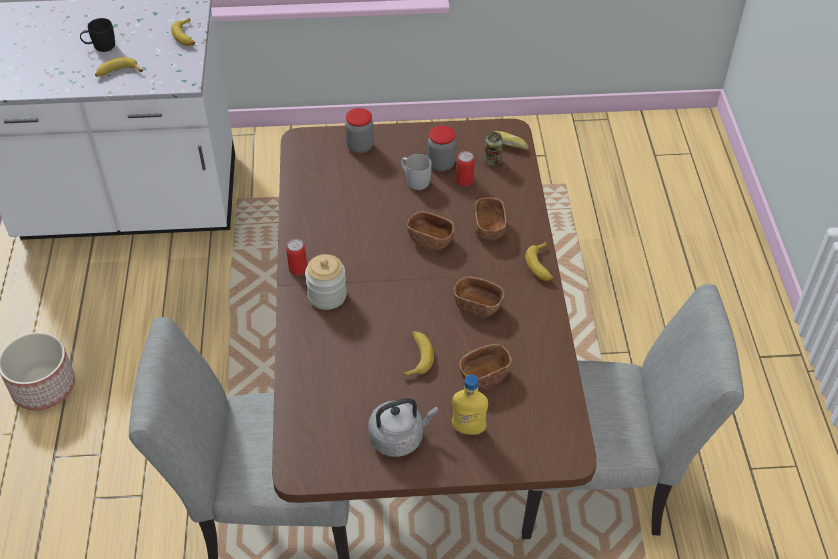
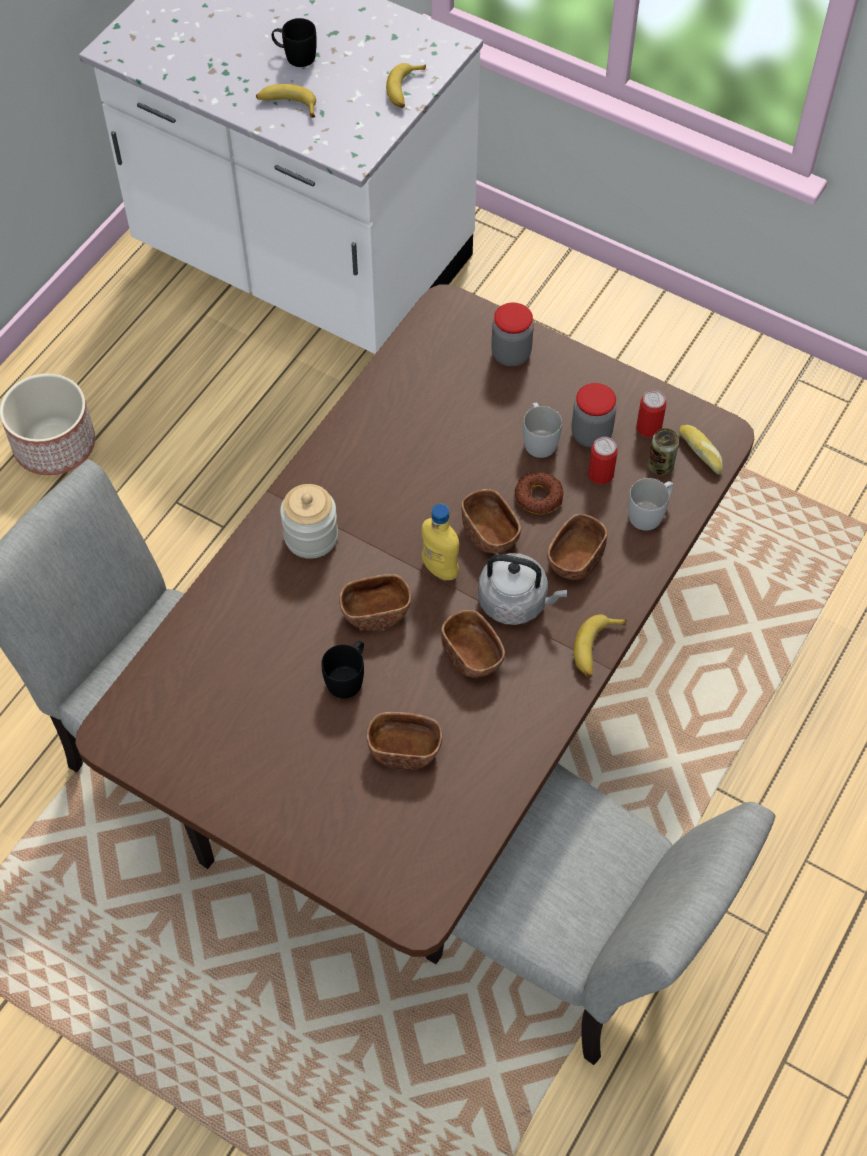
camera: 35 degrees right, 10 degrees up
(298, 269) = (306, 482): can -> can (648, 428)
(399, 438) = (247, 765): grey kettle -> grey kettle (516, 602)
(402, 314) = (375, 612): none -> brown bowl
(417, 356) = (348, 677): banana -> black mug
(441, 208) = (539, 497): none -> donut
(468, 428) = (331, 803): yellow bottle -> yellow bottle (440, 569)
(508, 186) = (650, 513): none -> white mug

